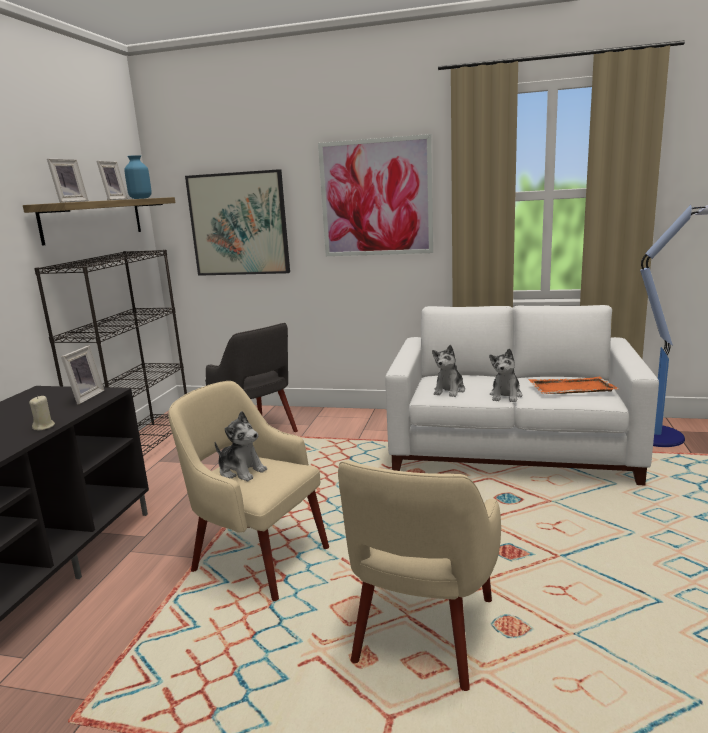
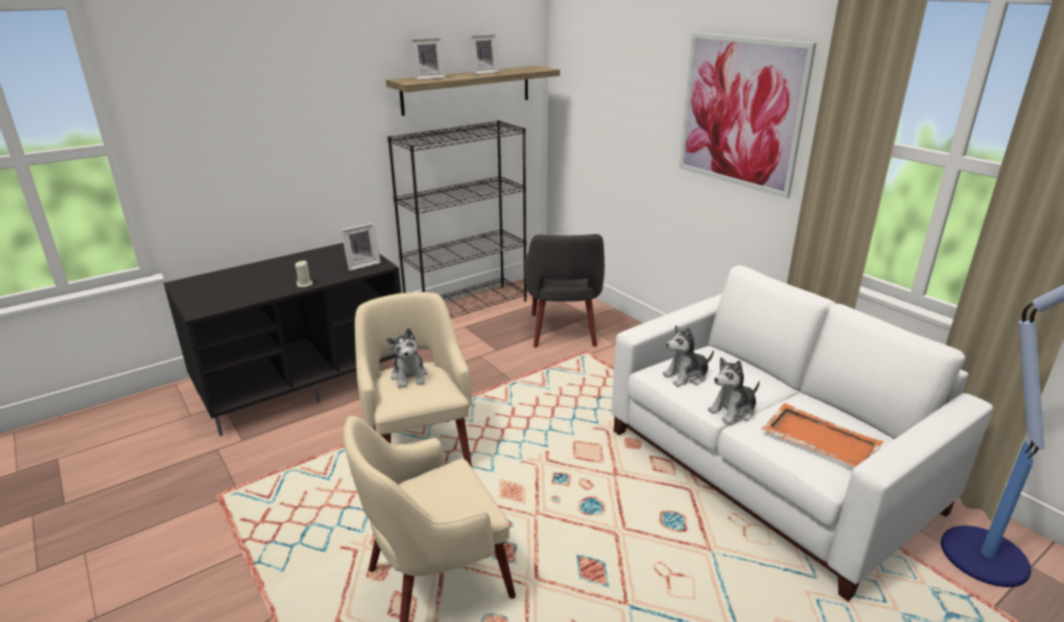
camera: 40 degrees right, 10 degrees up
(141, 198) = (526, 68): blue vase -> none
(239, 224) = (611, 109): picture -> none

